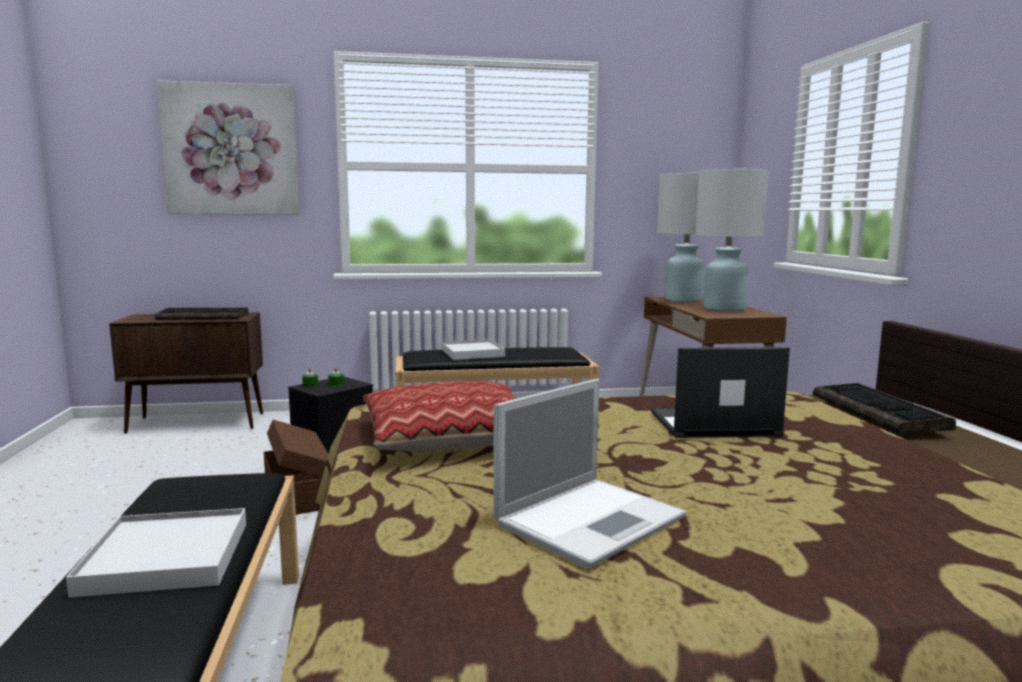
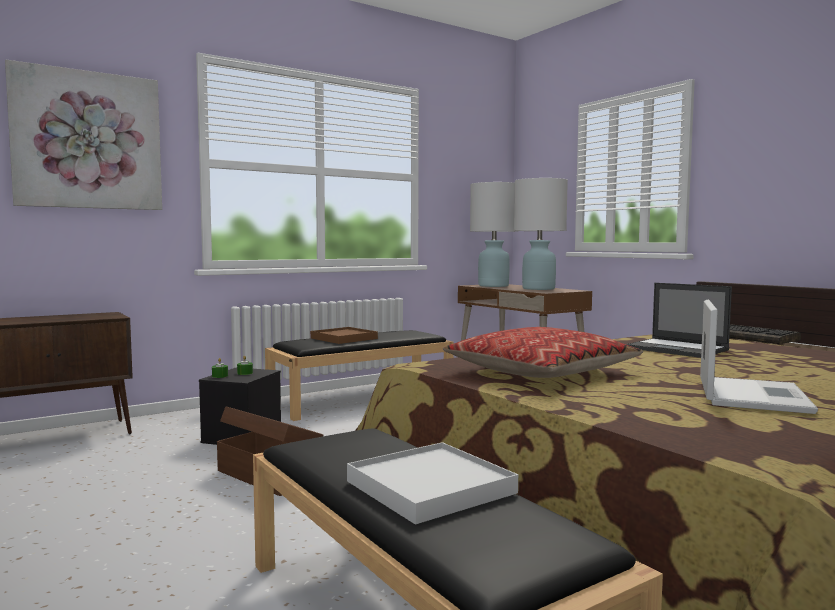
camera: 25 degrees left, 5 degrees down
(204, 316) = (66, 317): keyboard -> none
(472, 353) = (344, 338): white tray -> brown tray
(712, 424) = (678, 349): laptop -> laptop turned 105 degrees counterclockwise

